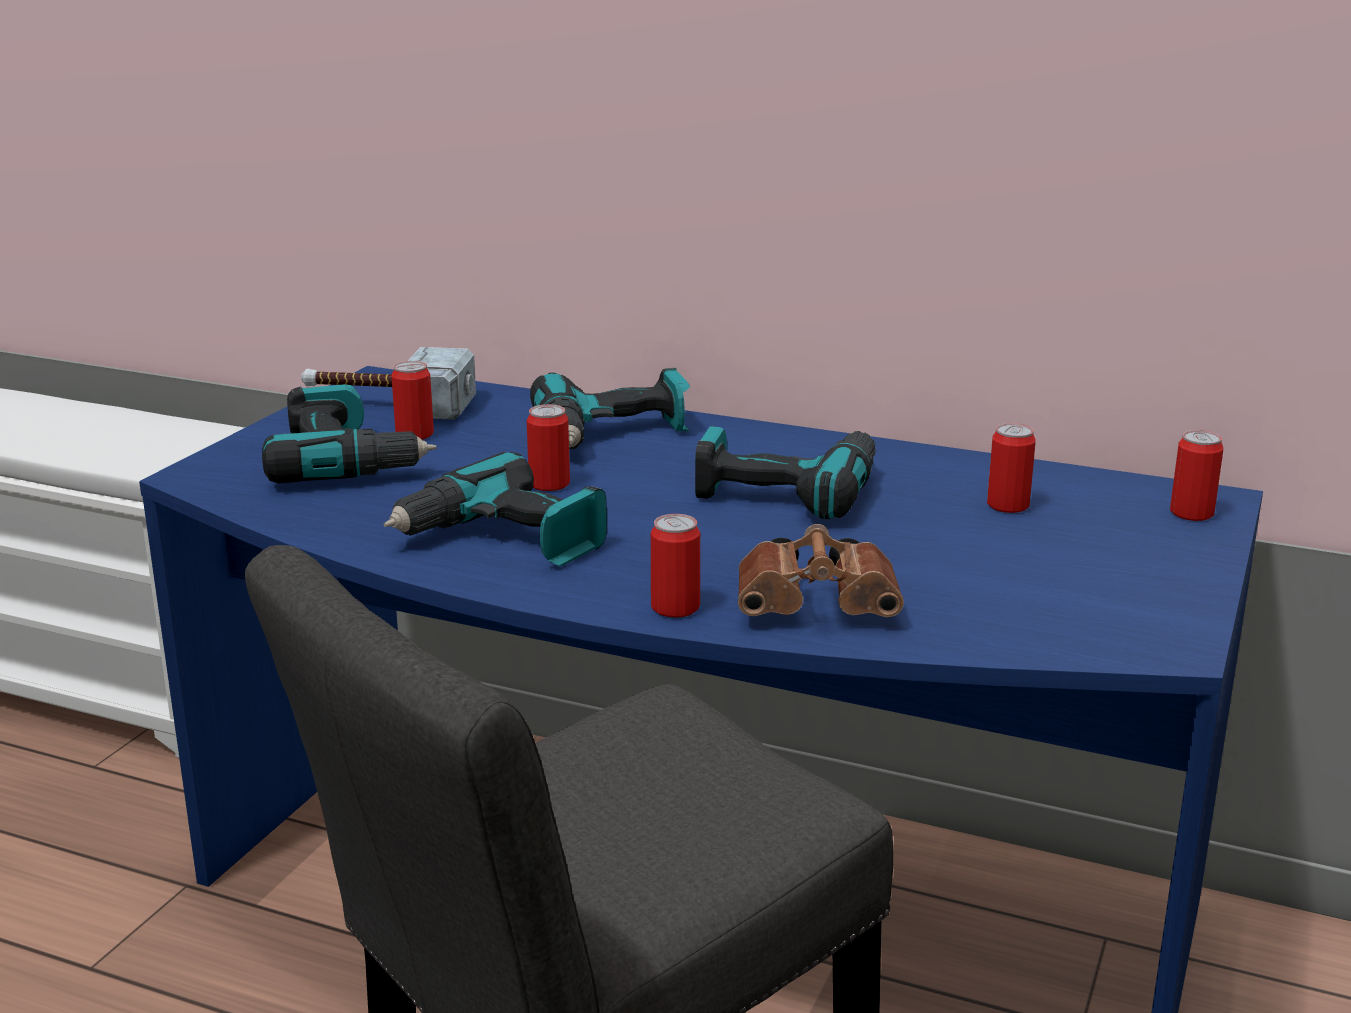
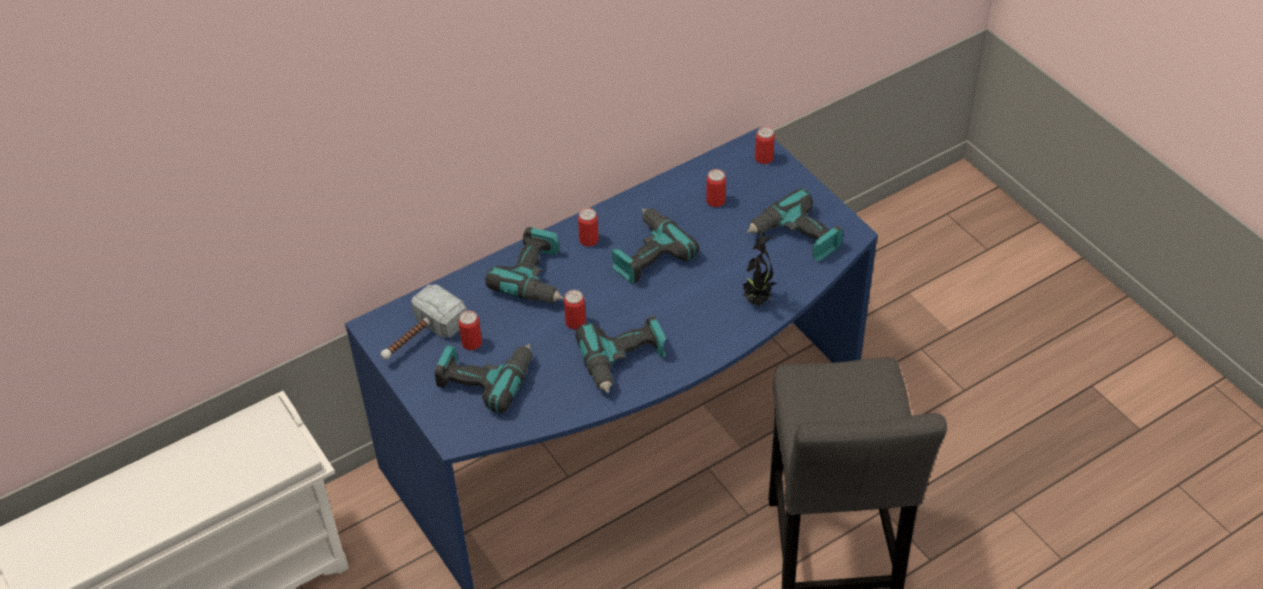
camera: 55 degrees left, 25 degrees up
(675, 607) = (726, 338): can -> can (589, 240)
(821, 608) = (757, 300): brown binoculars -> potted plant
(1051, 596) = (796, 237): none -> power drill

